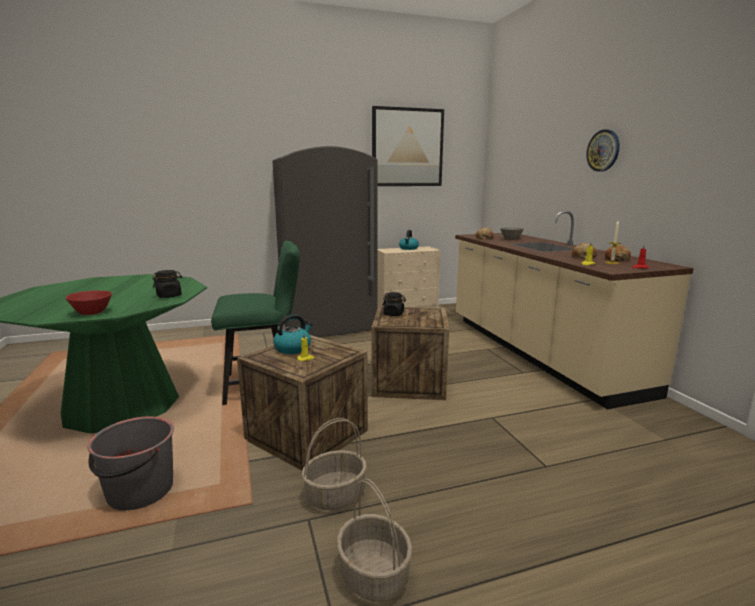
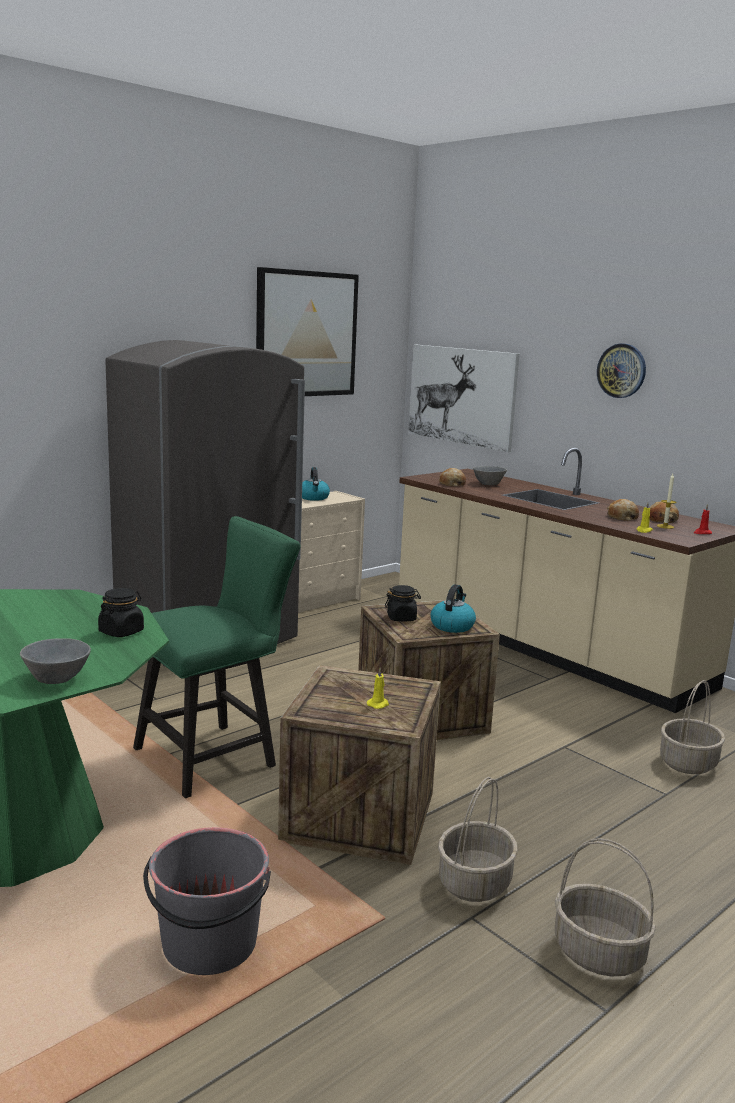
camera: 25 degrees left, 0 degrees up
(91, 313) = (57, 679): red bowl -> grey bowl
(293, 348) = (339, 691): kettle -> kettle (452, 626)
(510, 184) = (461, 396): none -> picture
(586, 447) = (688, 763): none -> basket

